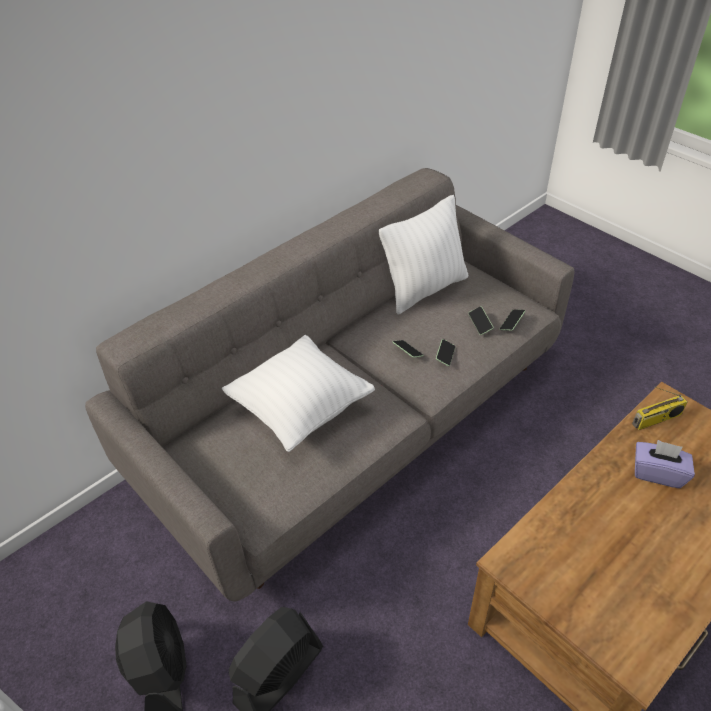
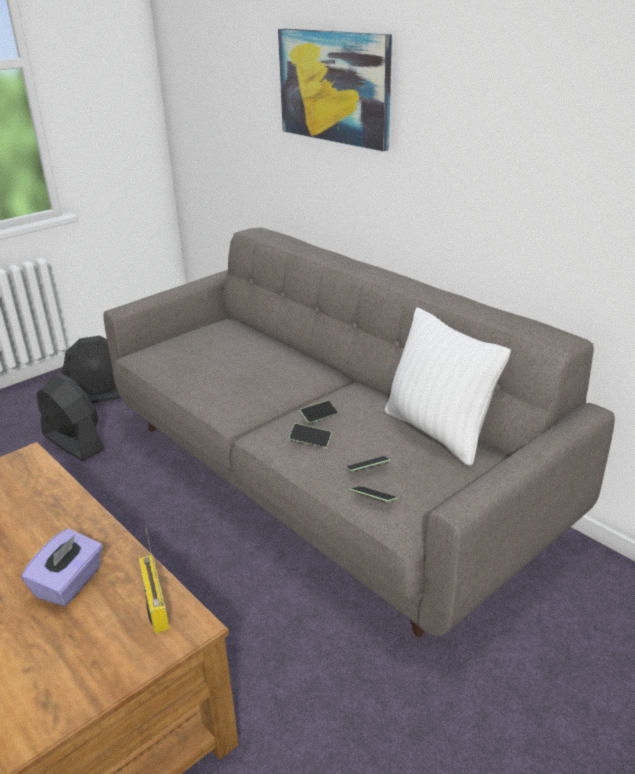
camera: 90 degrees right, 15 degrees down
(161, 124) = (334, 87): none -> picture
(300, 409) = (247, 361): white pillow -> none

